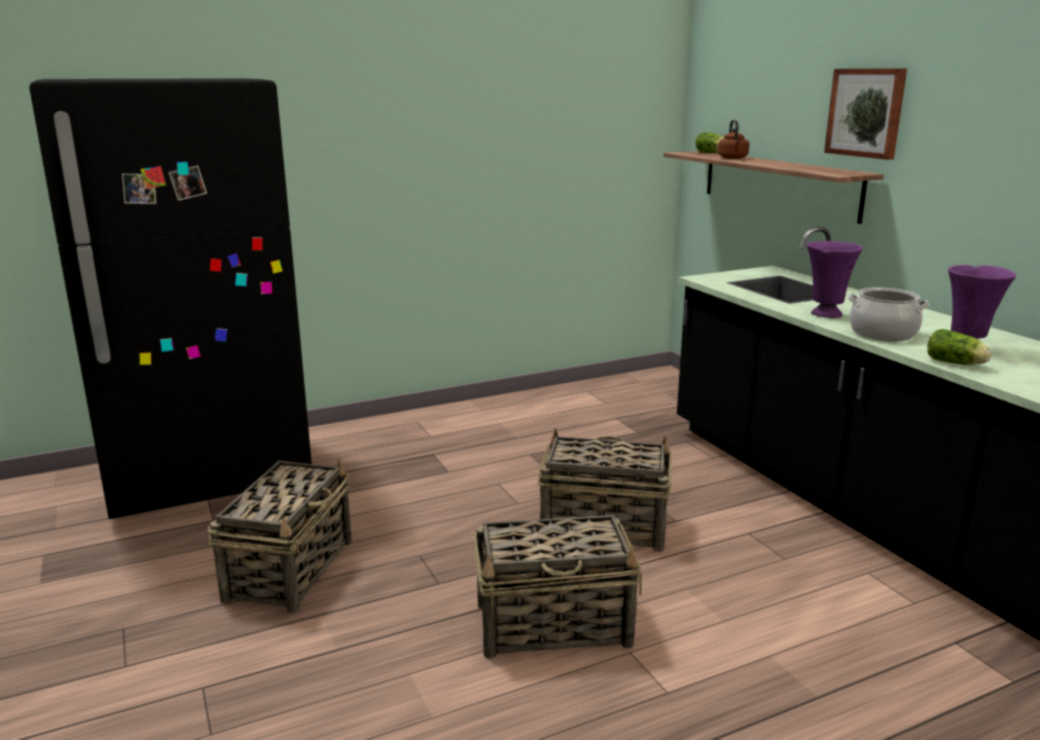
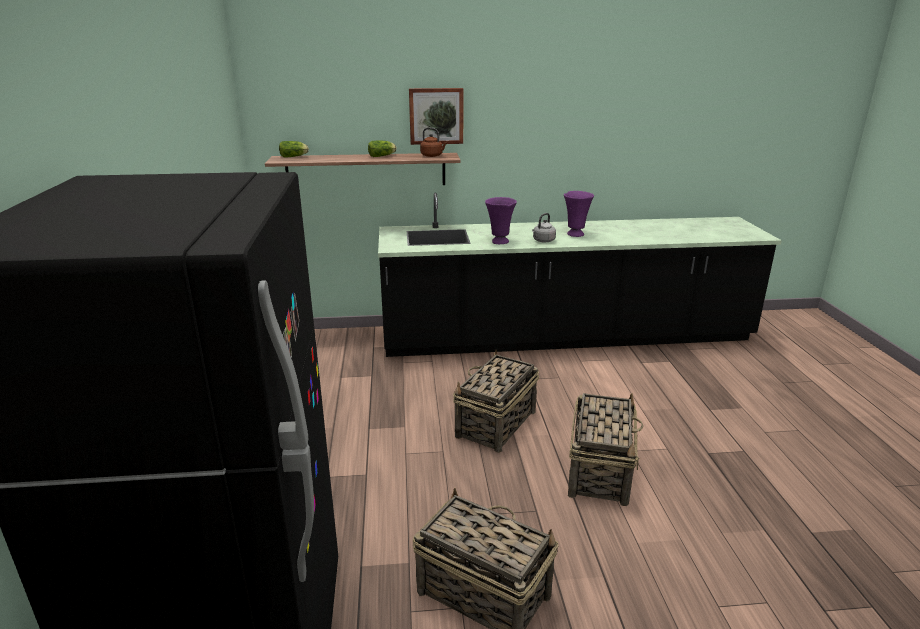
camera: 70 degrees left, 5 degrees up
(733, 158) = (336, 158): brown kettle -> brown kettle (432, 156)
(882, 334) = (543, 241): cooking pot -> grey kettle
(956, 363) = (596, 241): lettuce -> lettuce (382, 156)

